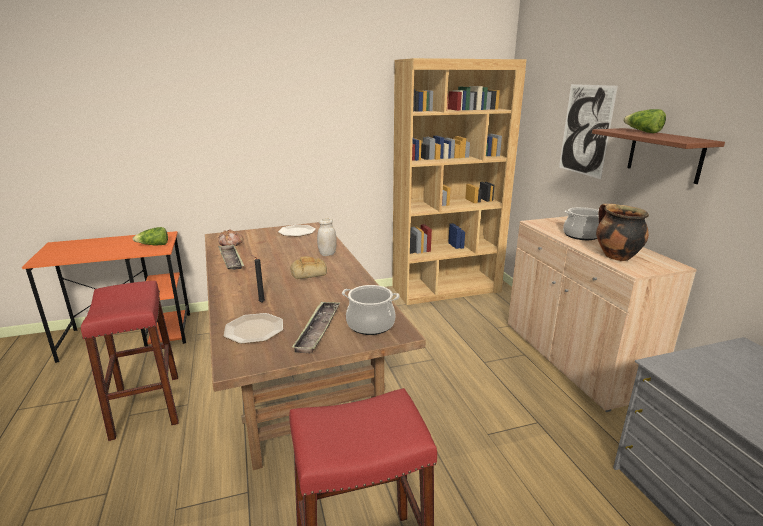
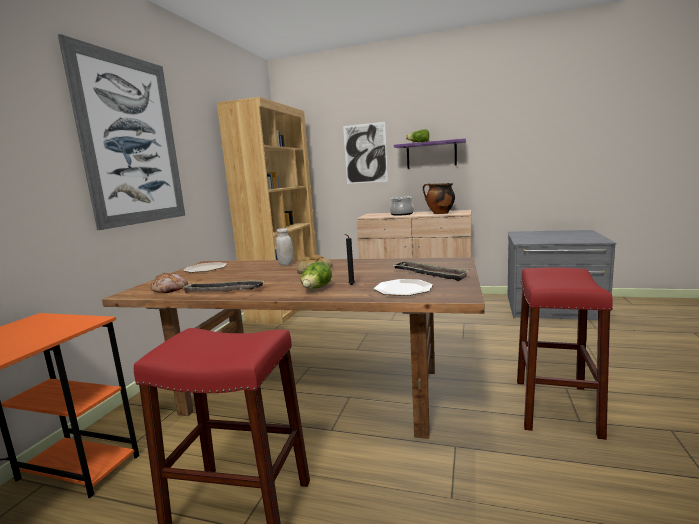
camera: 55 degrees left, 10 degrees down
(154, 245) = (61, 324): lettuce -> lettuce (316, 289)
(272, 110) = (131, 141): none -> picture
(370, 325) = (438, 264): cooking pot -> none
(664, 155) = (431, 155): brown shelf -> purple shelf

